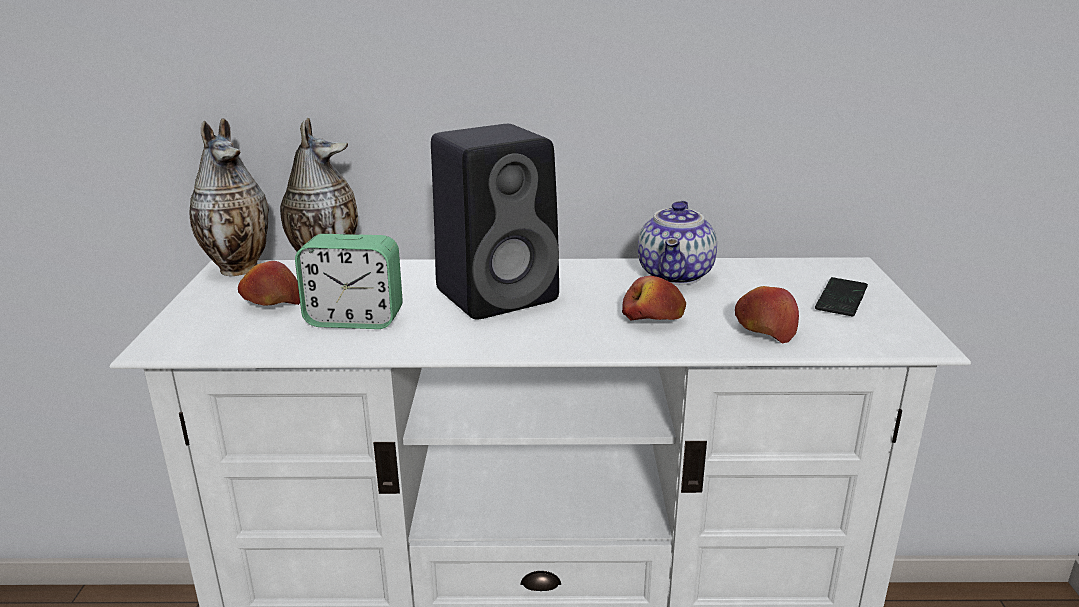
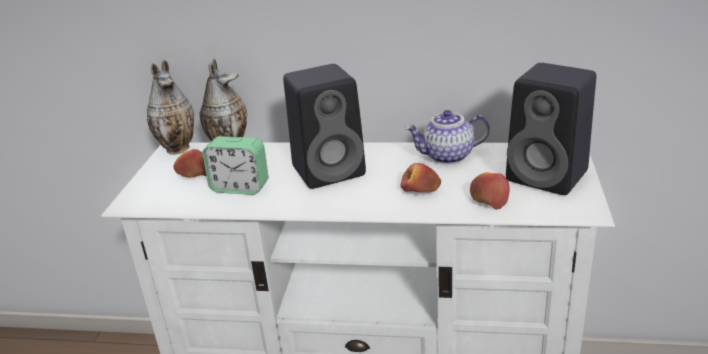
camera: 10 degrees right, 5 degrees up
(677, 276) = (447, 157): teapot -> teapot turned 60 degrees clockwise
(841, 299) = (549, 176): phone -> black speaker

